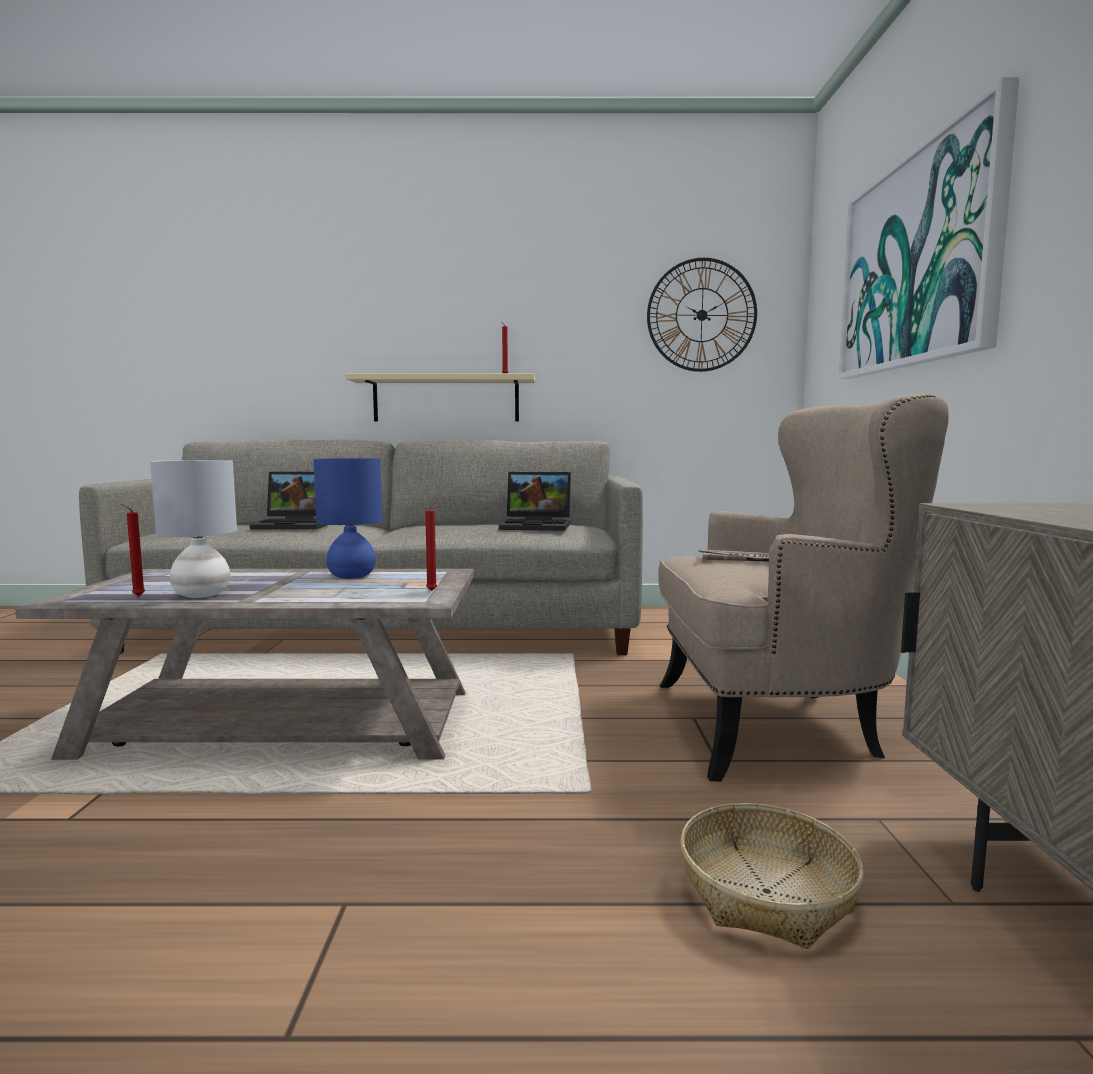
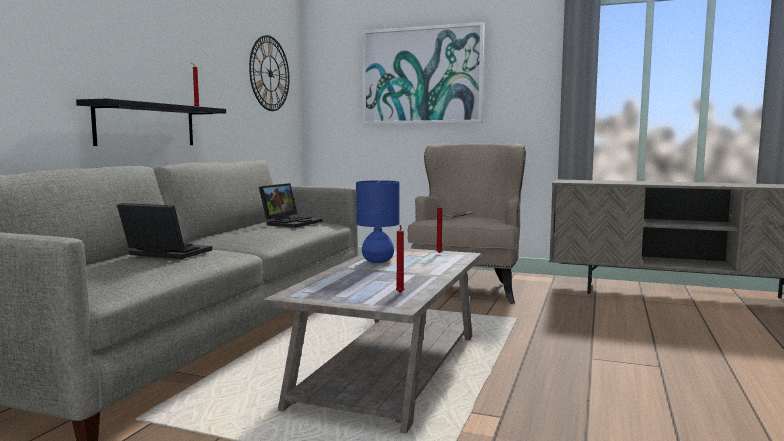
camera: 70 degrees left, 0 degrees up
(201, 594) = (408, 282): grey table lamp -> none
(297, 525) = (164, 253): laptop -> laptop turned 90 degrees counterclockwise
(446, 399) = (146, 125): beige shelf -> black shelf
(767, 892) = (588, 310): basket -> none

